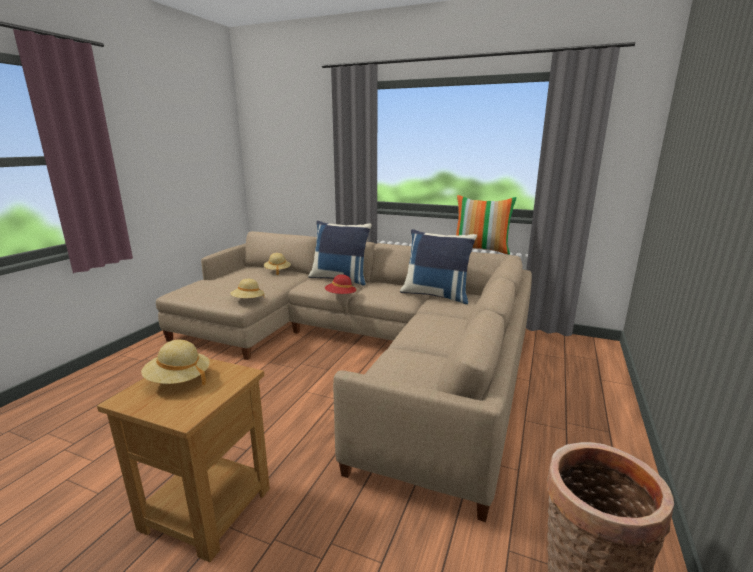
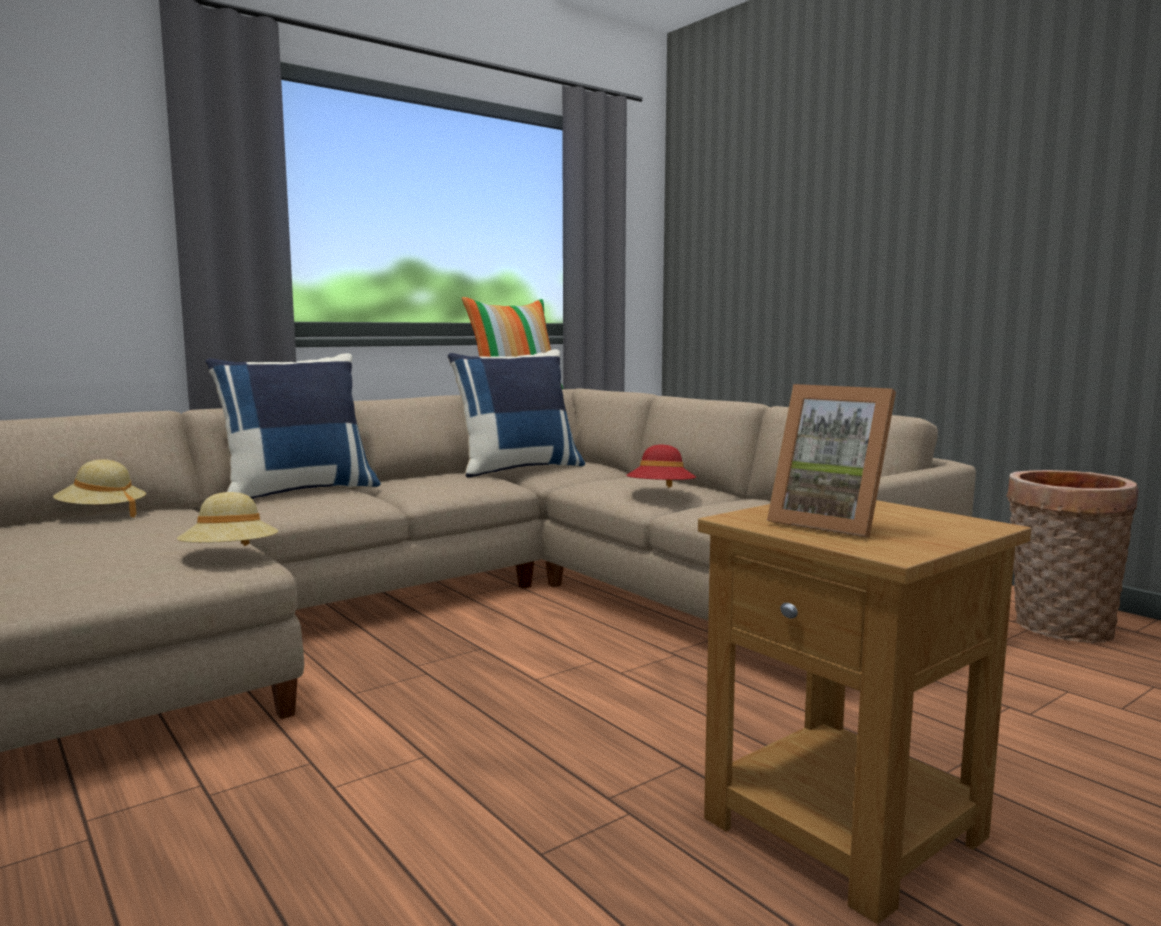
camera: 60 degrees left, 10 degrees down
(178, 380) = (831, 523): beige hat -> picture frame
(340, 296) = (392, 504): red hat -> red hat (661, 493)

